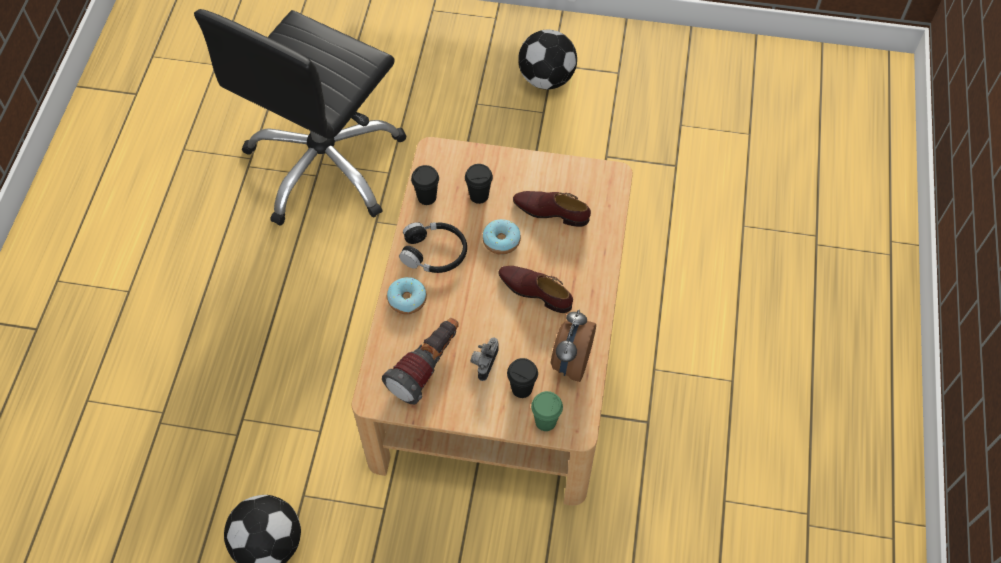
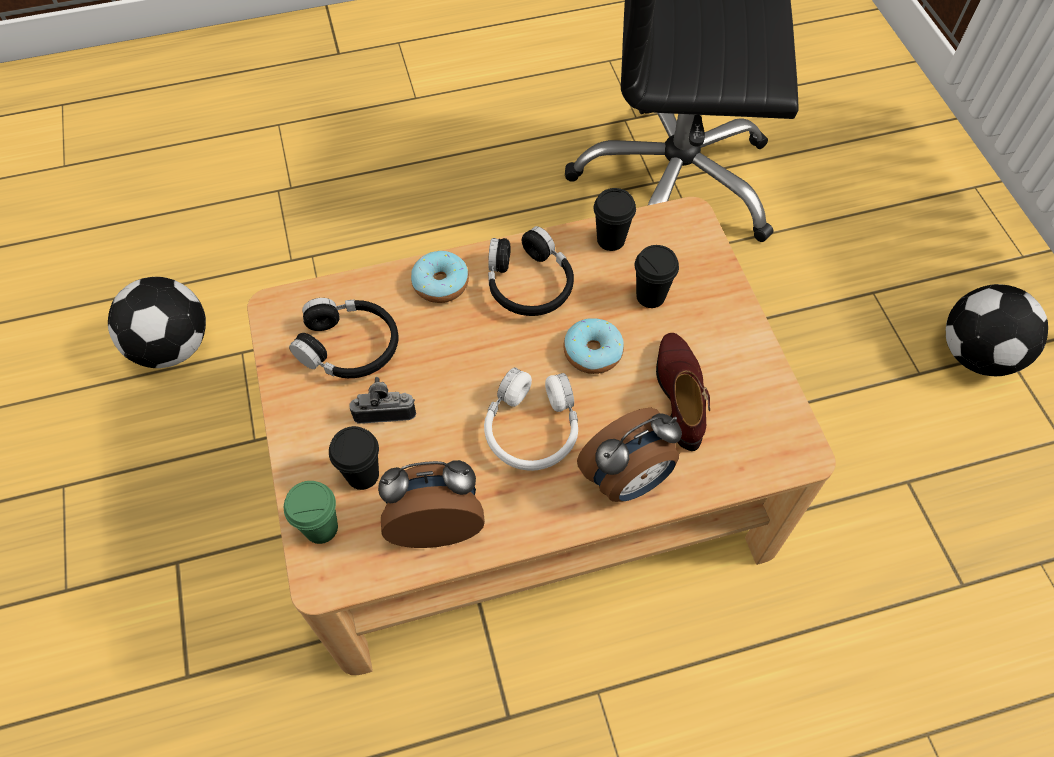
camera: 65 degrees right, 0 degrees up
(427, 366) = (349, 347): flashlight -> black headphones
(535, 291) = (532, 428): brown shoe -> white headphones
(590, 259) = (627, 480): none -> alarm clock

